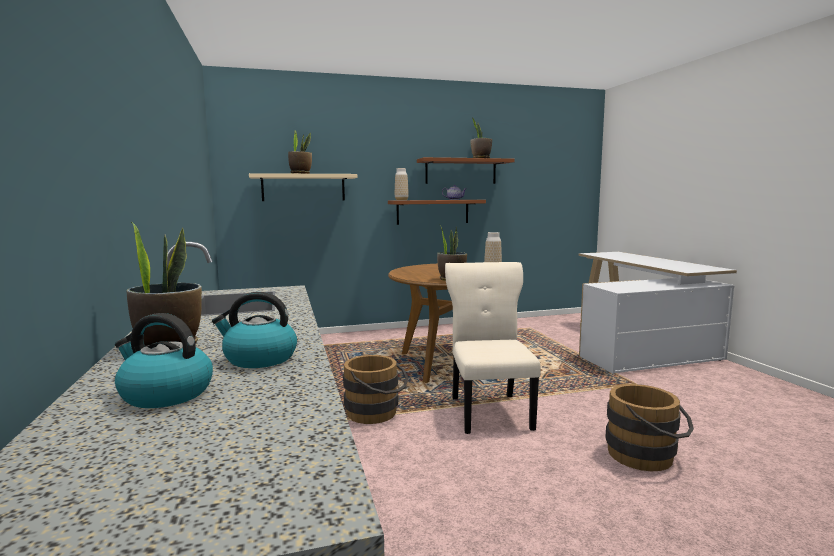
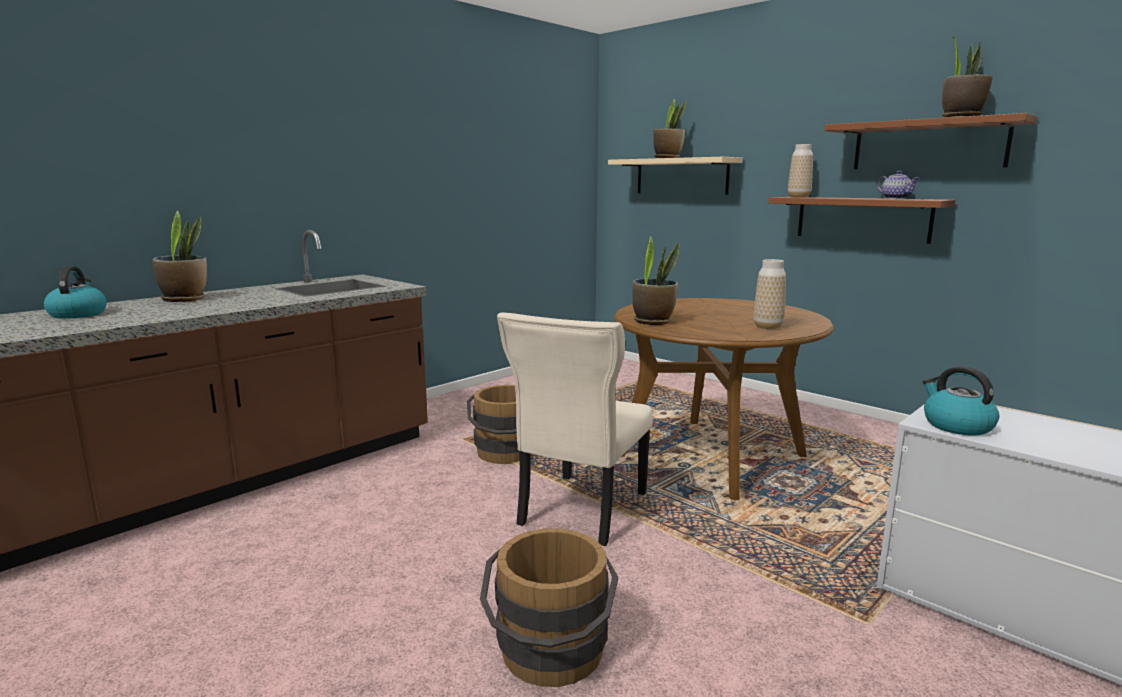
camera: 60 degrees right, 5 degrees up
(259, 359) = (150, 314): kettle -> kettle (956, 425)
(490, 411) = (580, 511): beige chair -> beige chair turned 150 degrees clockwise

